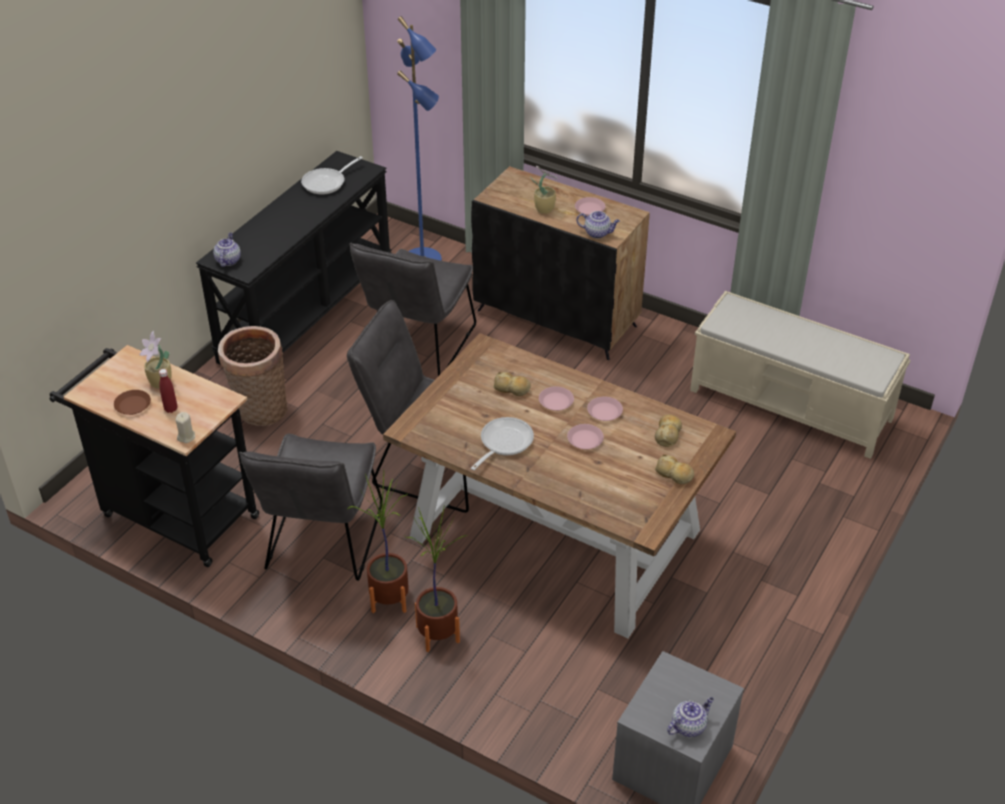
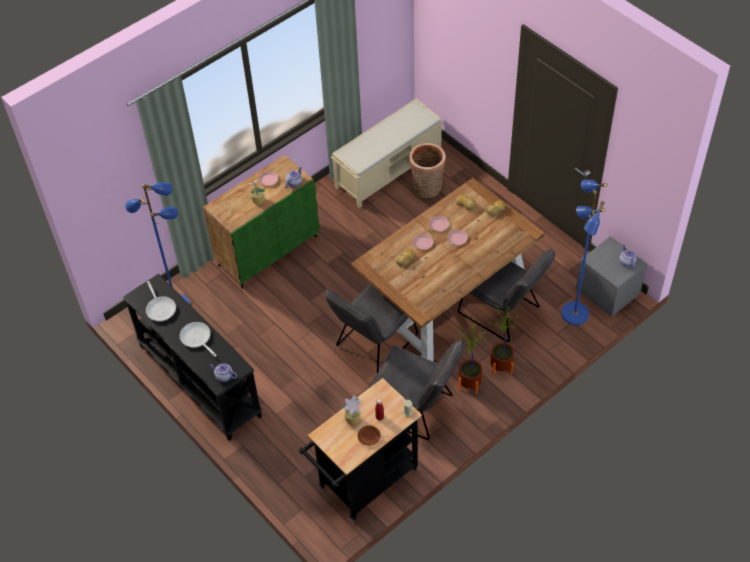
camera: 70 degrees left, 10 degrees up
(259, 410) = (287, 422): basket -> basket (427, 189)
(417, 347) = (263, 327): grey chair -> grey chair (503, 313)
(503, 443) = (448, 273): frying pan -> frying pan (197, 339)
(557, 318) = (268, 250): black cabinet -> green cabinet
(596, 718) = (573, 314): none -> blue floor lamp

